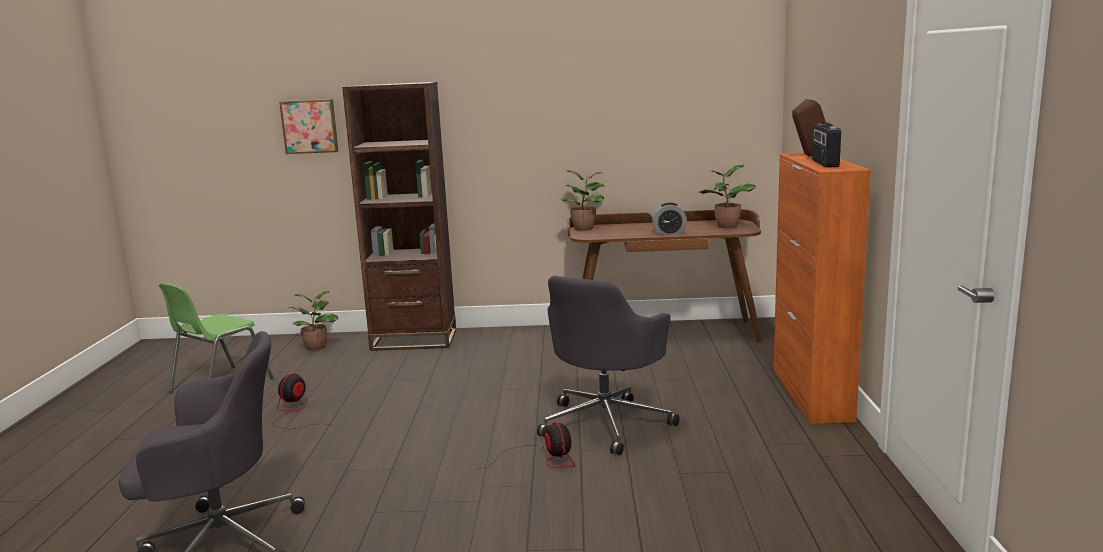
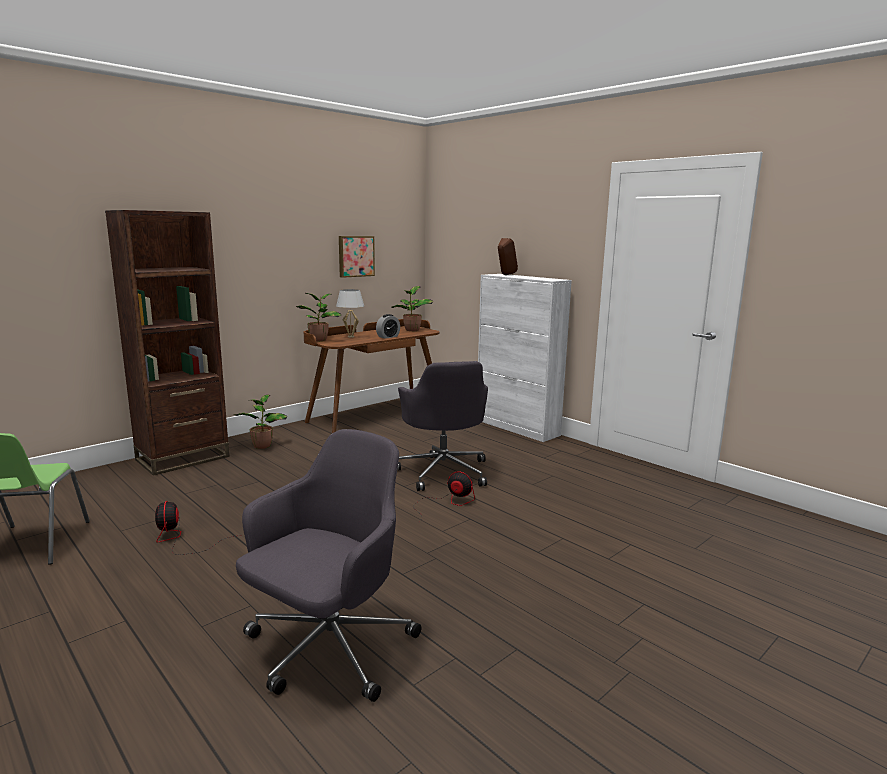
camera: 45 degrees left, 0 degrees up
(310, 126) = (45, 251): picture -> picture (355, 256)
(317, 347) = (84, 486): potted plant -> potted plant (262, 445)
(628, 228) = (351, 336): none -> white table lamp
(811, 394) = (517, 427): orange cabinet -> white cabinet
(824, 163) = (533, 278): radio -> none

